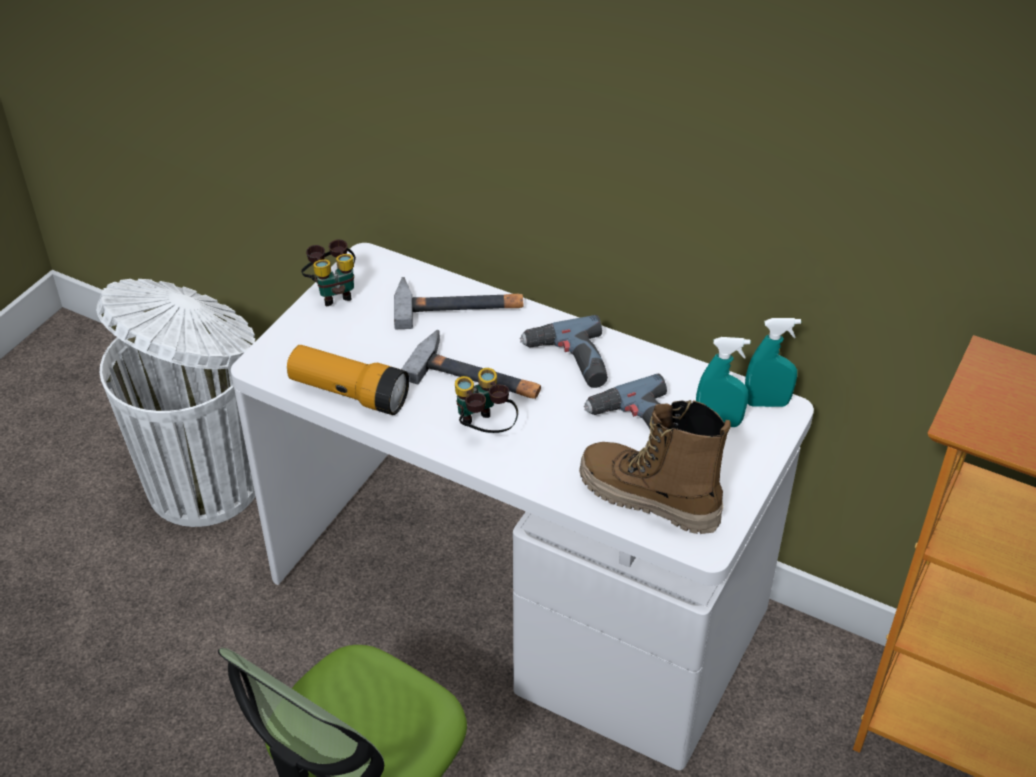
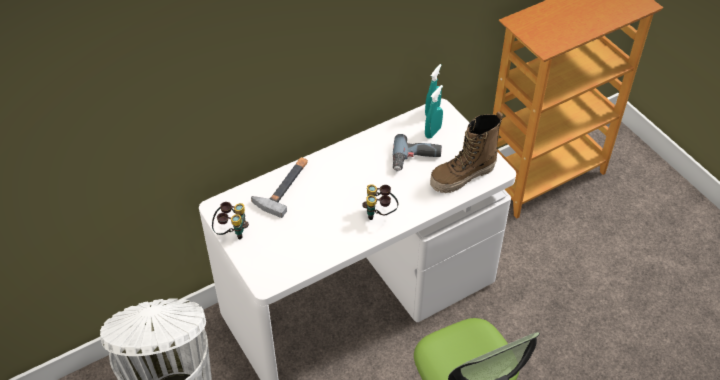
camera: 60 degrees left, 5 degrees up
(349, 393) = (316, 255): flashlight -> none
(477, 376) = (341, 201): hammer -> none
(568, 362) = (356, 163): power drill -> none

